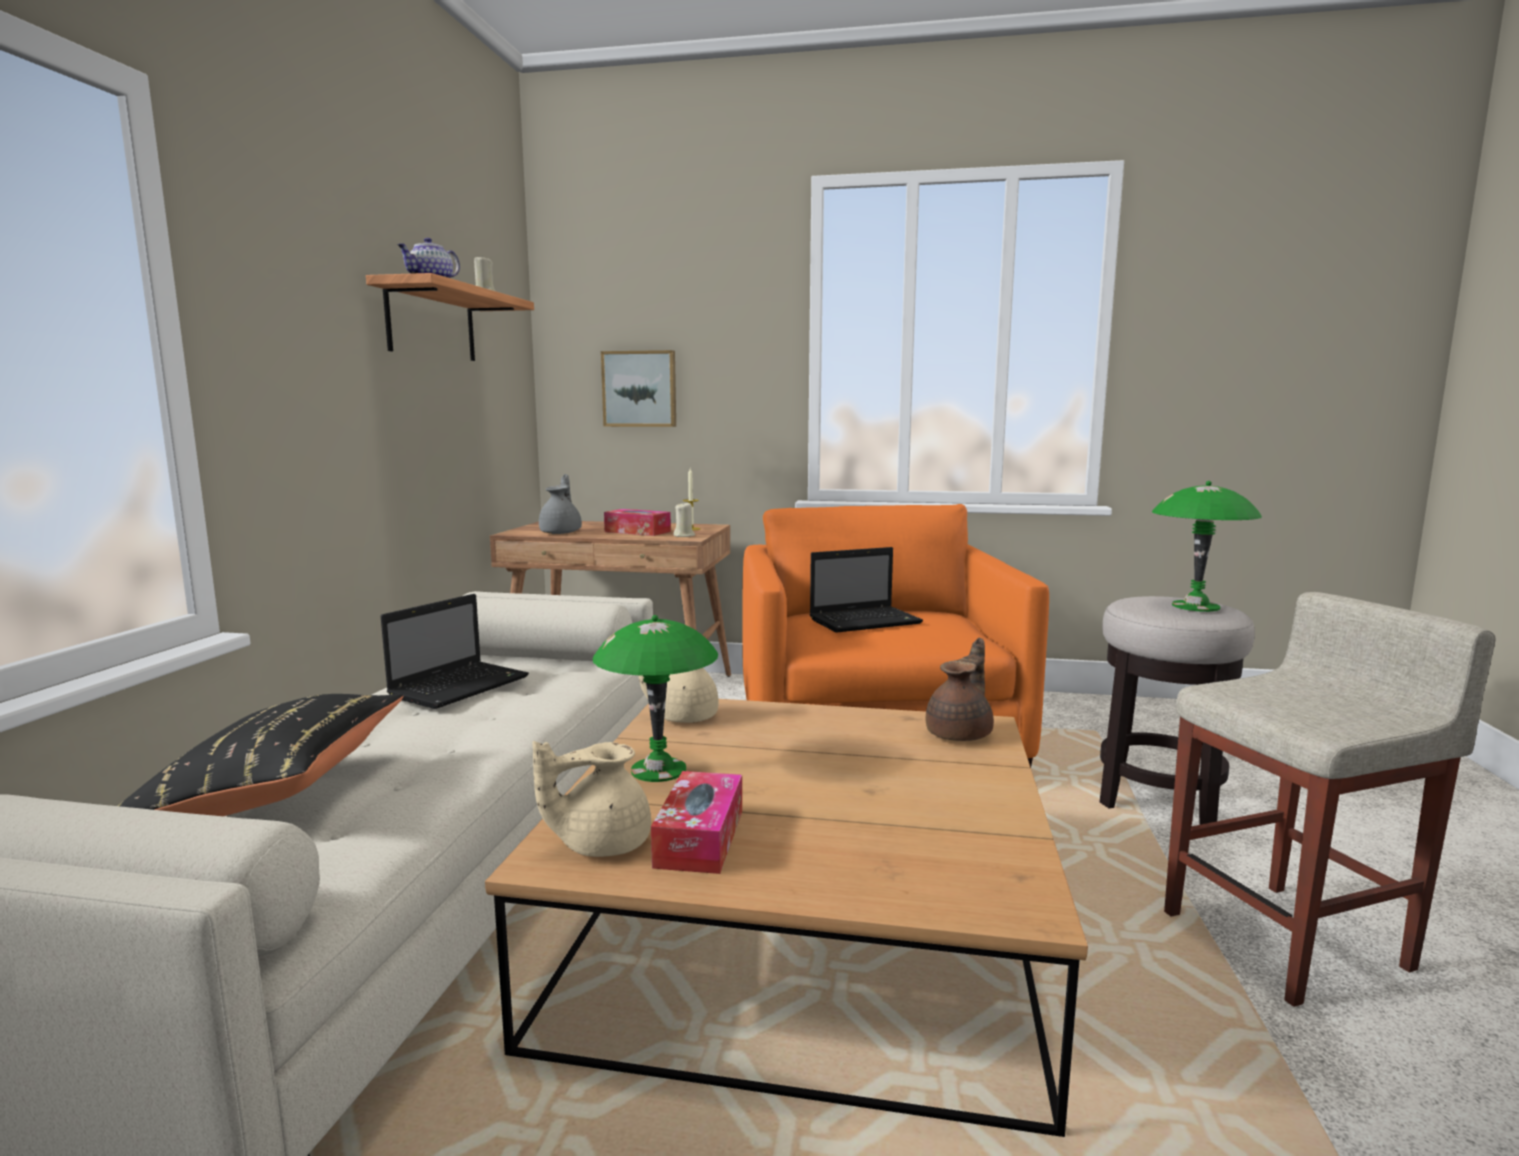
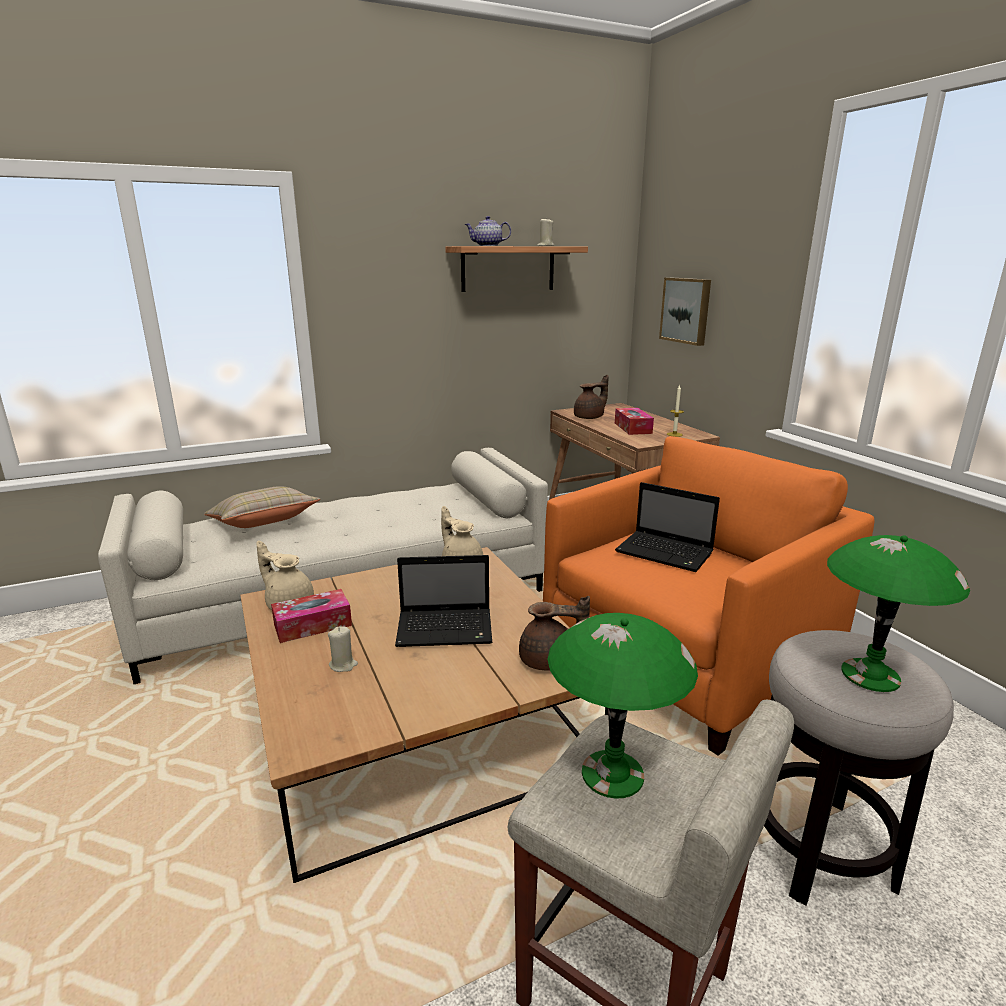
camera: 55 degrees right, 10 degrees up
(271, 795) = (264, 525): black pillow -> beige pillow
(461, 686) = (412, 502): laptop -> laptop (447, 629)
(562, 532) = (590, 417): grey teapot -> brown teapot
(658, 770) = (381, 586): green table lamp -> green table lamp (611, 774)
(684, 536) = (645, 440): beige candle -> beige candle (343, 665)

